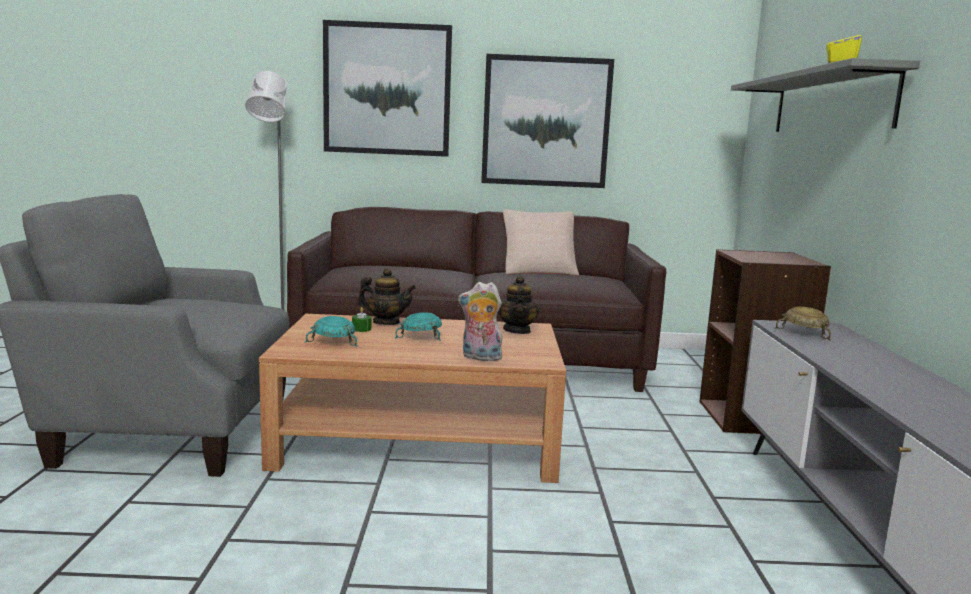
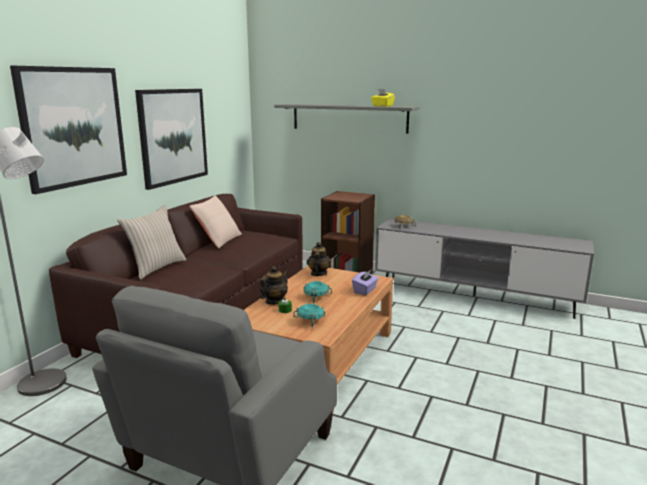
camera: 65 degrees left, 5 degrees up
(409, 266) = (156, 268): none -> beige pillow
(480, 358) = (365, 290): plush toy -> purple tissue box
(517, 330) = (318, 273): teapot -> teapot turned 105 degrees counterclockwise

